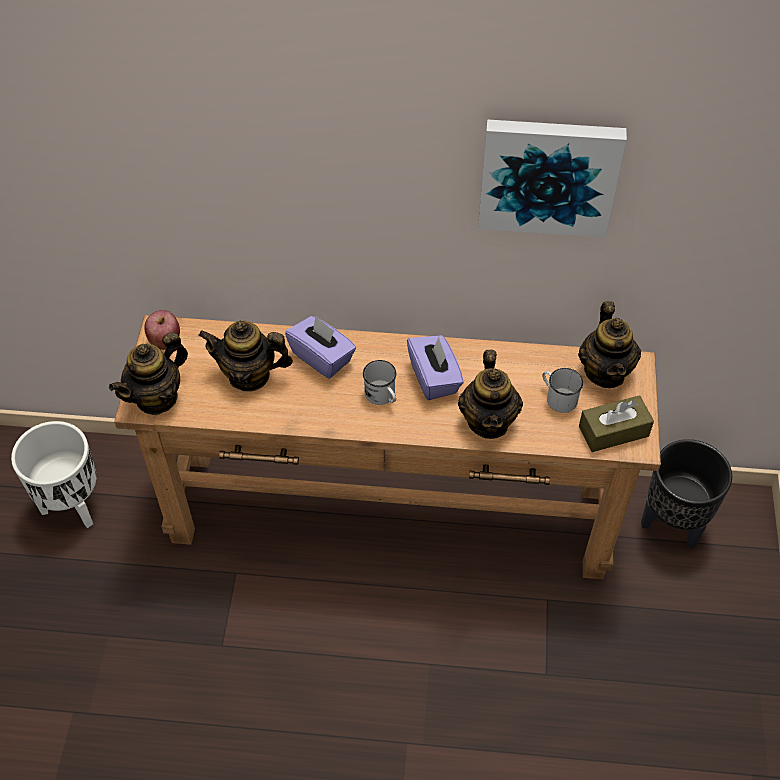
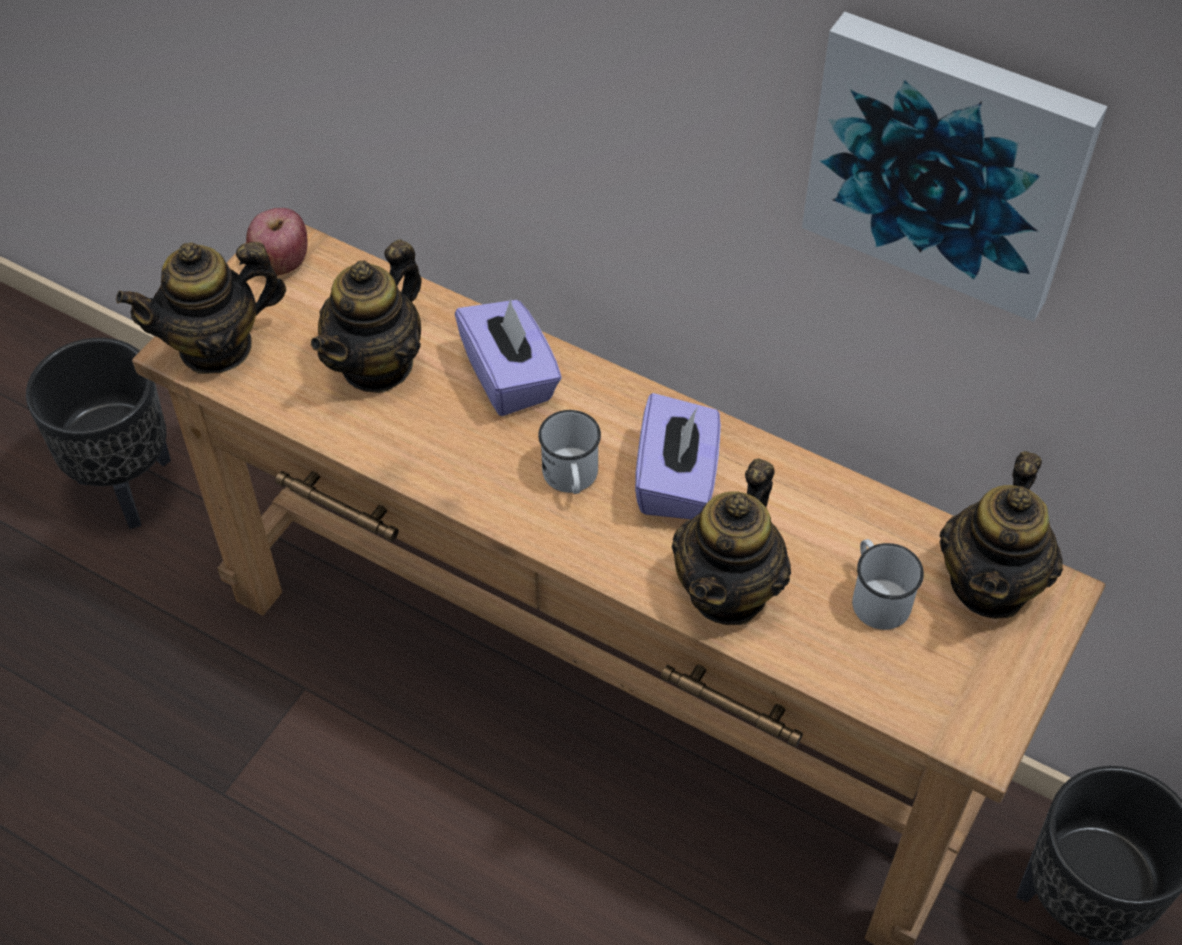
camera: 25 degrees right, 0 degrees up
(73, 505) = (129, 487): white planter -> black planter
(249, 375) = (377, 364): teapot -> teapot turned 90 degrees counterclockwise
(613, 431) = (947, 696): brown tissue box -> none

